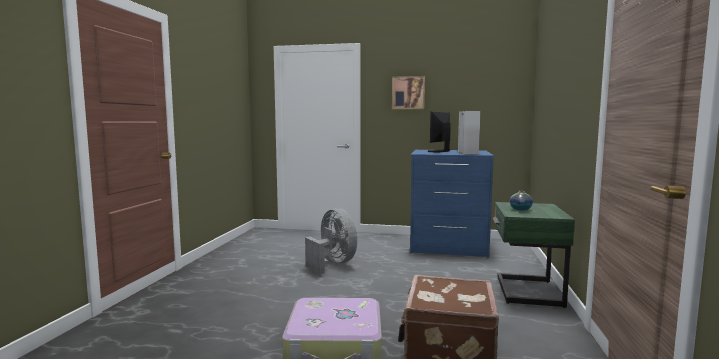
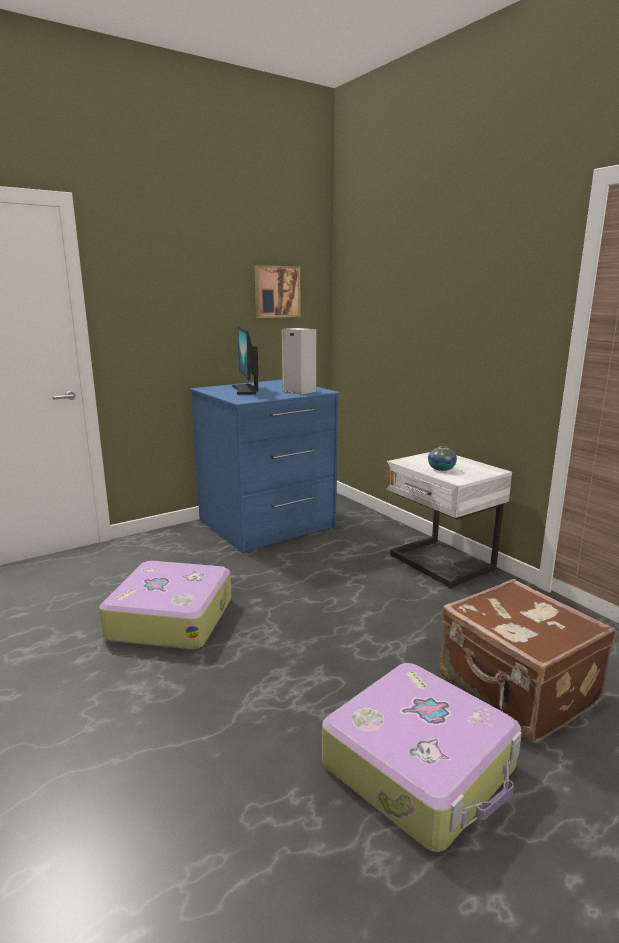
camera: 45 degrees left, 10 degrees up
(333, 264) = (171, 618): grey fan -> suitcase
(408, 93) = (170, 293): picture -> picture (276, 291)
(526, 292) = (439, 564): green nightstand -> white nightstand

